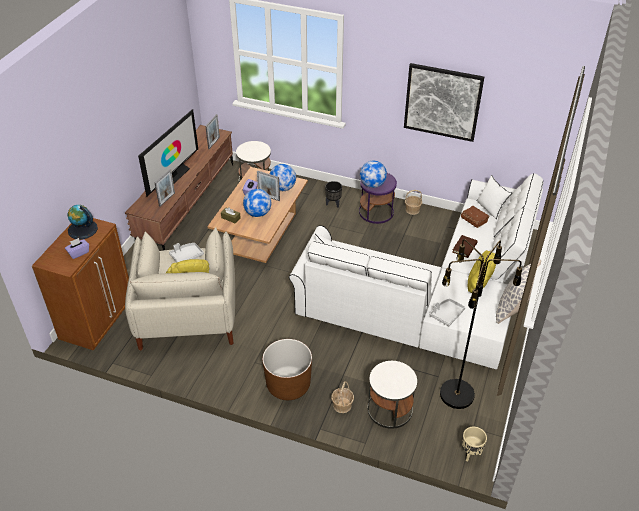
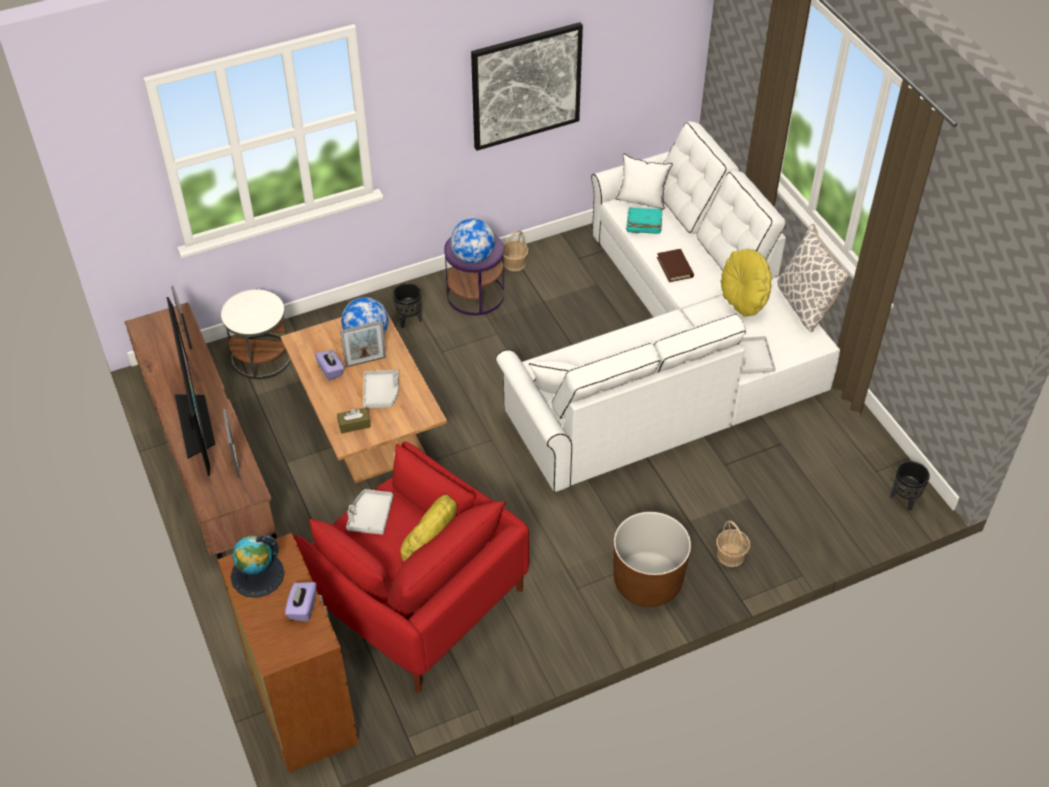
camera: 45 degrees left, 5 degrees up
(187, 313) = (416, 597): beige armchair -> red armchair
(258, 213) = (381, 393): globe -> grey tray
(389, 409) = (780, 519): white side table -> none
(456, 394) = (819, 448): floor lamp -> none
(470, 453) = (904, 500): beige planter -> black planter
(474, 220) = (643, 226): brown book -> turquoise book

